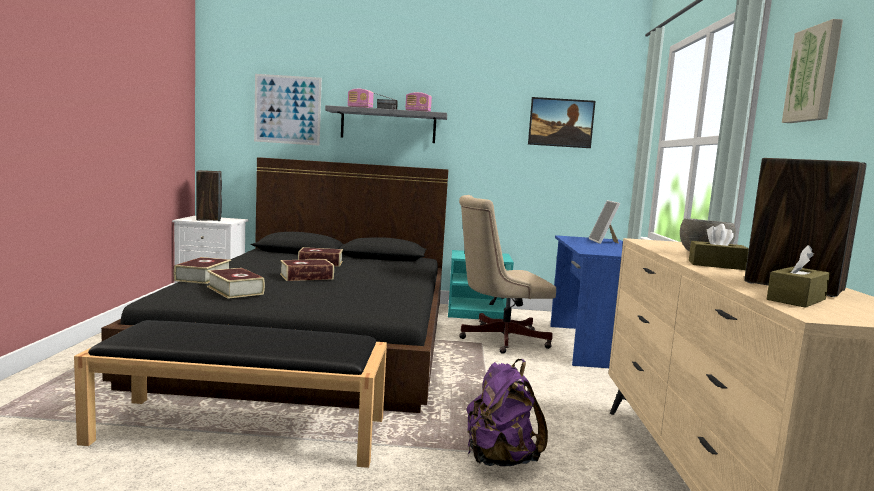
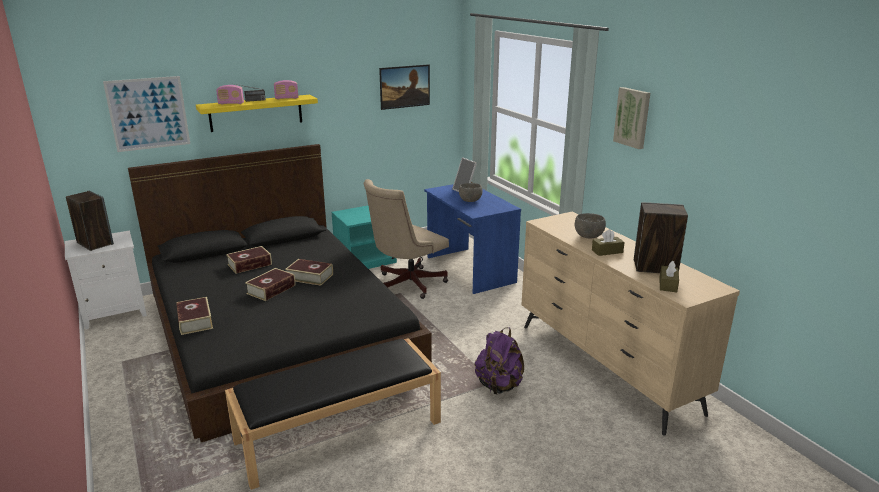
camera: 30 degrees left, 15 degrees up
(235, 290) = (252, 329): book -> book (310, 277)
(388, 125) = (256, 113): grey shelf -> yellow shelf
(598, 246) = (470, 201): none -> grey bowl

